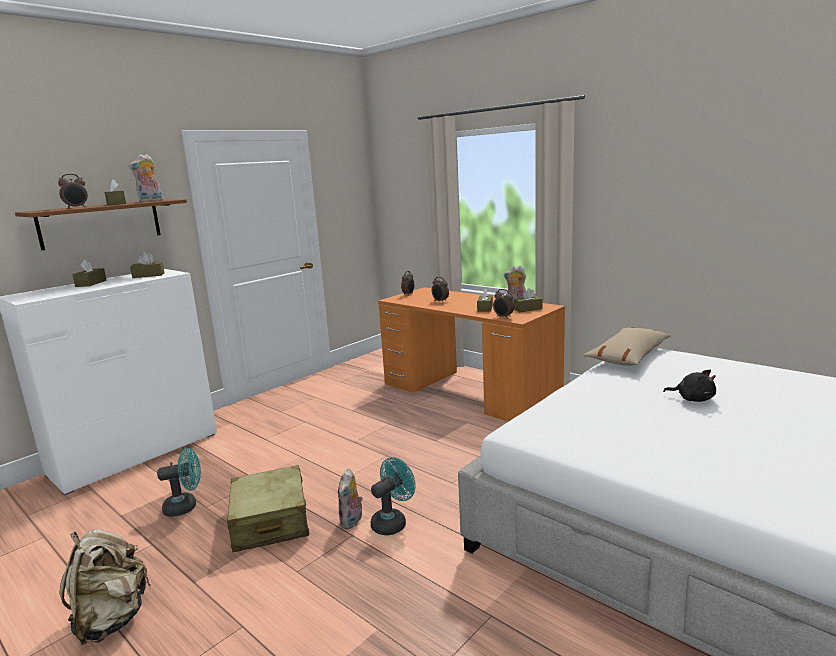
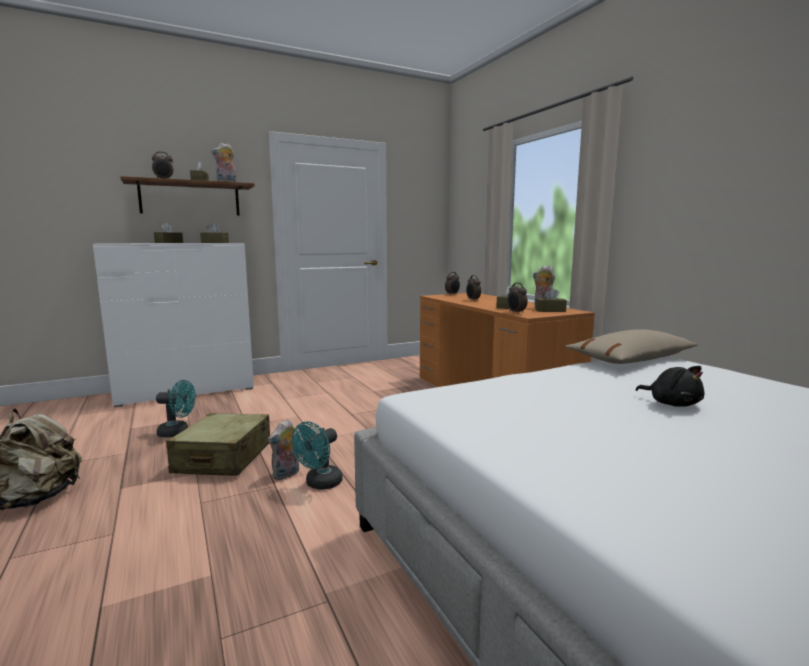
camera: 20 degrees right, 5 degrees down
(392, 522) = (320, 484): turquoise fan -> turquoise fan turned 150 degrees clockwise

